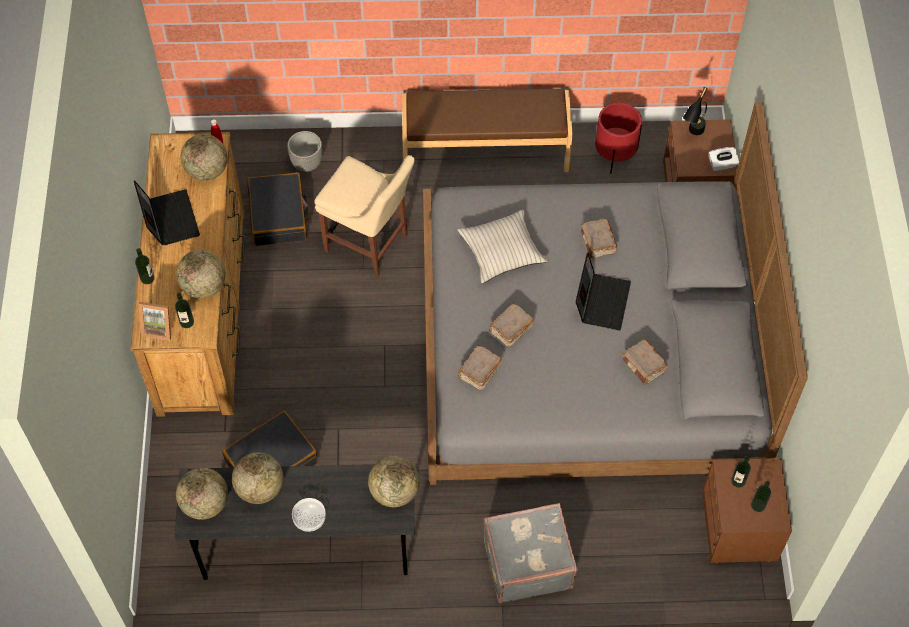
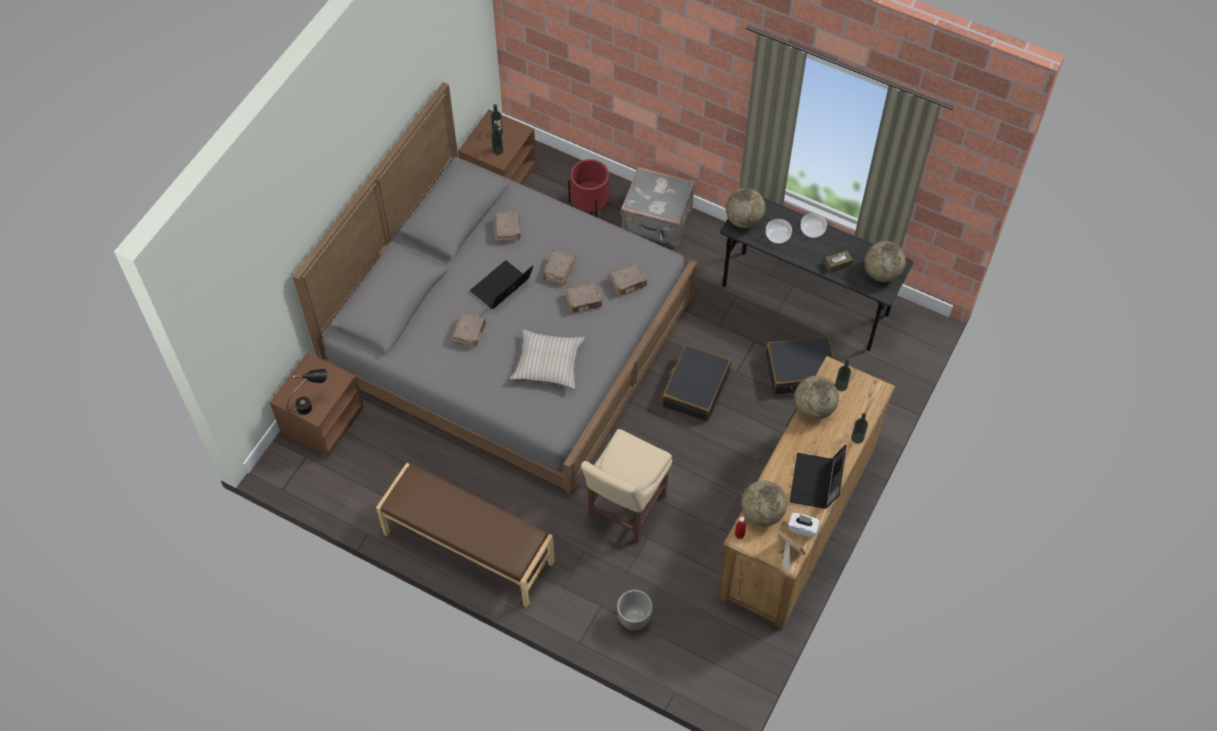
camera: 150 degrees left, 0 degrees up
(159, 327) = (865, 391): picture frame -> picture frame (787, 553)
(260, 489) = (837, 264): globe -> brown tissue box
(279, 216) = (687, 578): black suitcase -> black suitcase (695, 388)
(345, 491) = (778, 235): none -> bowl
(370, 244) = (624, 510): beige chair -> beige chair turned 120 degrees counterclockwise
(558, 348) = (559, 271): none -> brown book
(614, 154) = (362, 485): red planter -> red planter (590, 205)
(722, 164) = (312, 367): white tissue box -> white tissue box (802, 528)

